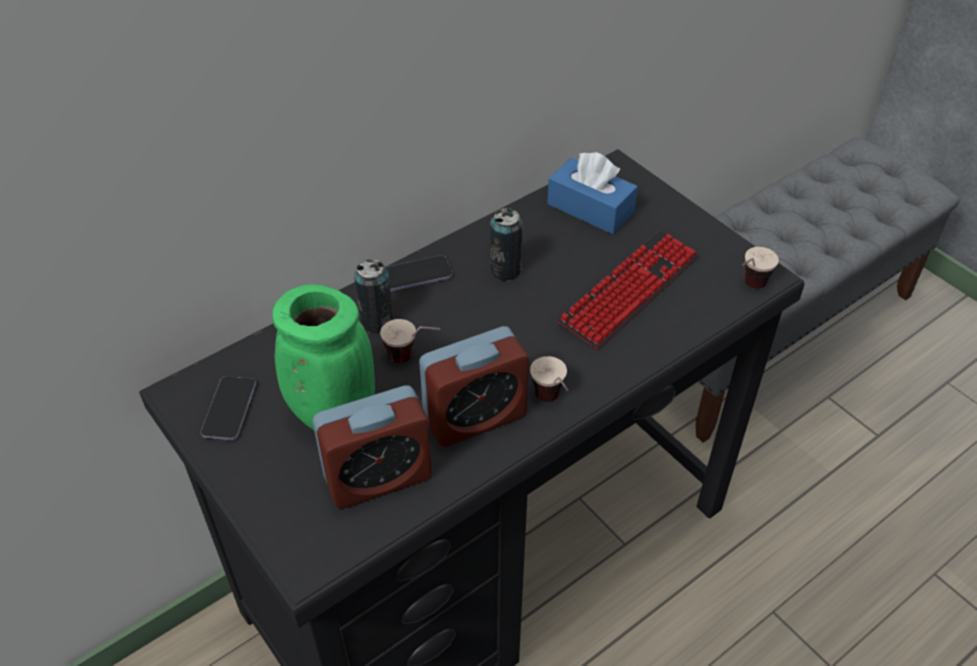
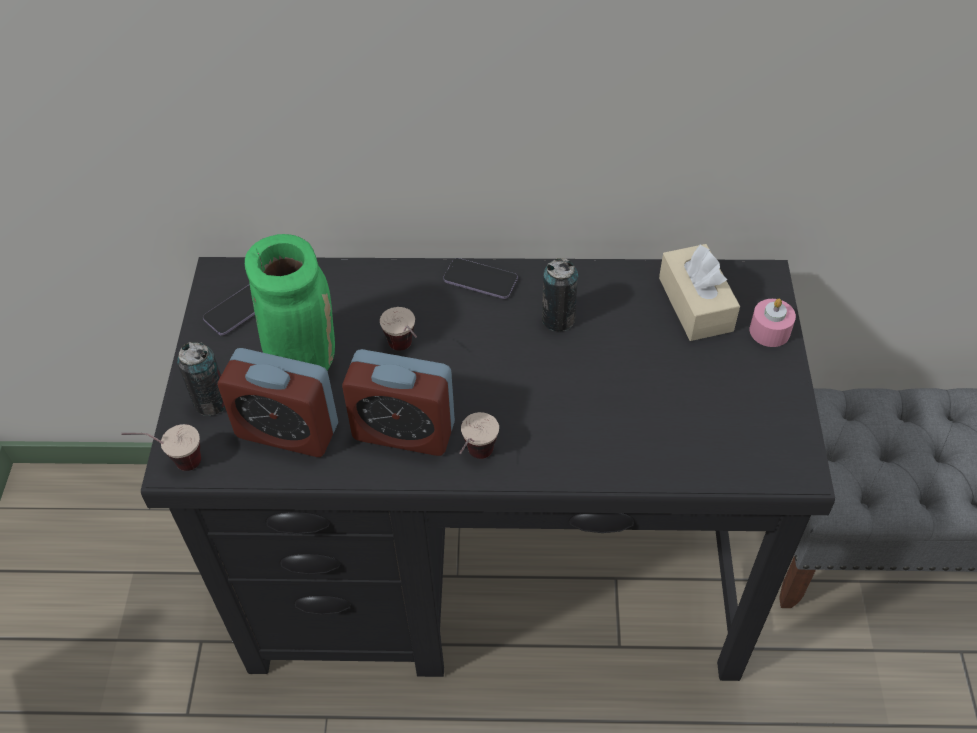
camera: 40 degrees right, 5 degrees up
(377, 322) = (410, 303): can -> can (211, 402)
(590, 208) = (695, 304): blue tissue box -> beige tissue box
(629, 290) = (649, 402): keyboard -> none
(656, 199) = (769, 331): none -> pink candle
(748, 288) = (766, 470): cup -> cup (173, 463)

